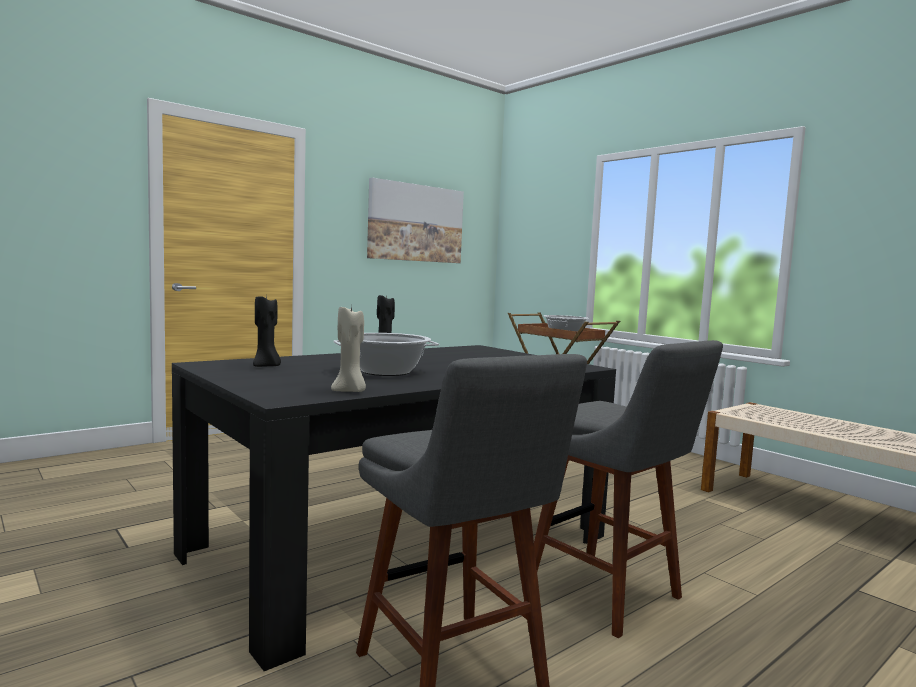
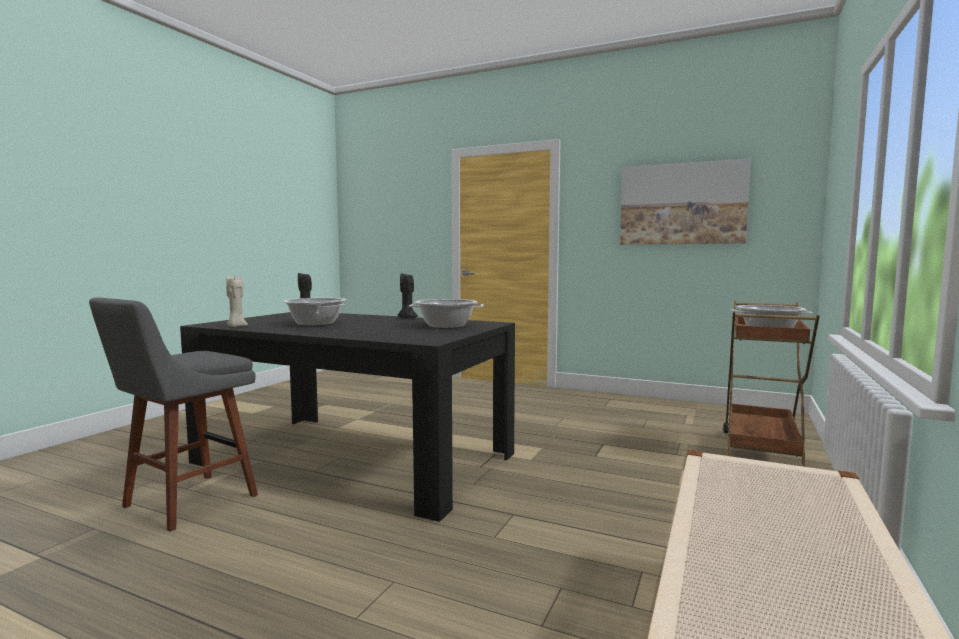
camera: 65 degrees right, 0 degrees up
(483, 355) = (446, 326): none -> cooking pot
(609, 595) = (312, 537): grey stool -> none

